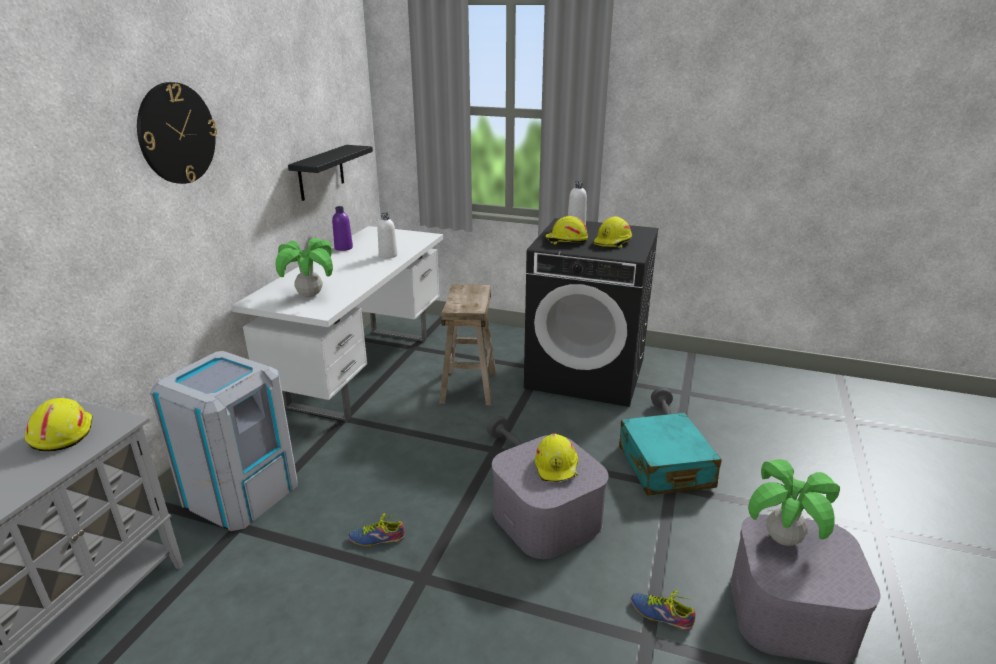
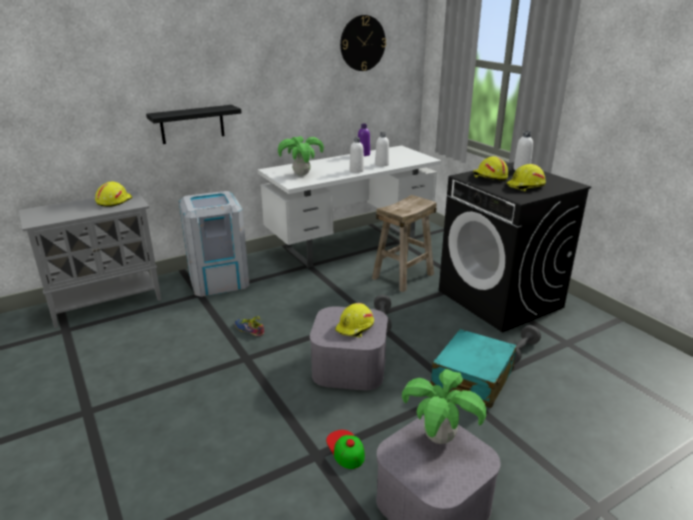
camera: 40 degrees right, 0 degrees up
(177, 133) = (235, 55): wall clock -> wall clock (362, 43)
(321, 172) = (358, 97): black shelf -> black shelf (192, 124)
(371, 271) = (356, 170): none -> white bottle
(661, 612) = (345, 448): shoe -> cap

